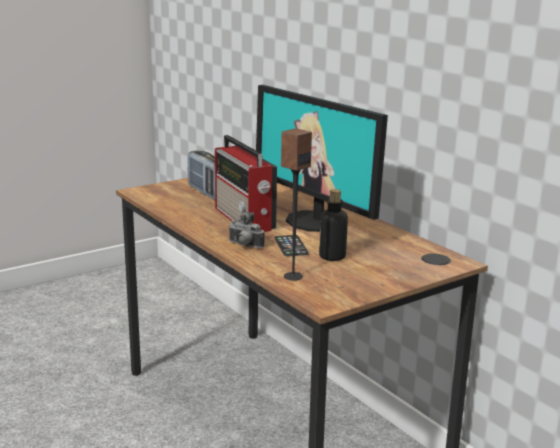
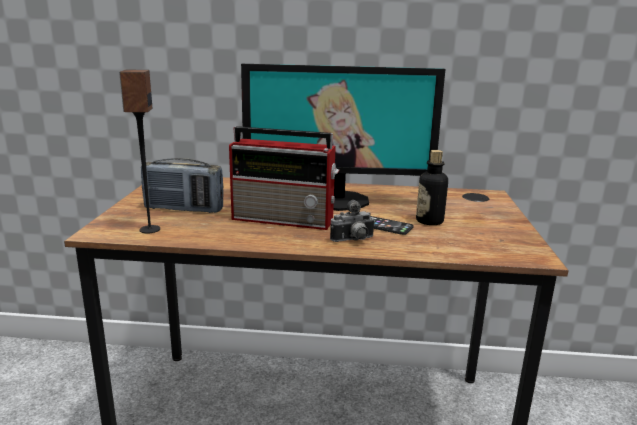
camera: 50 degrees left, 0 degrees up
(292, 276) = (458, 248): speaker -> speaker (149, 229)

